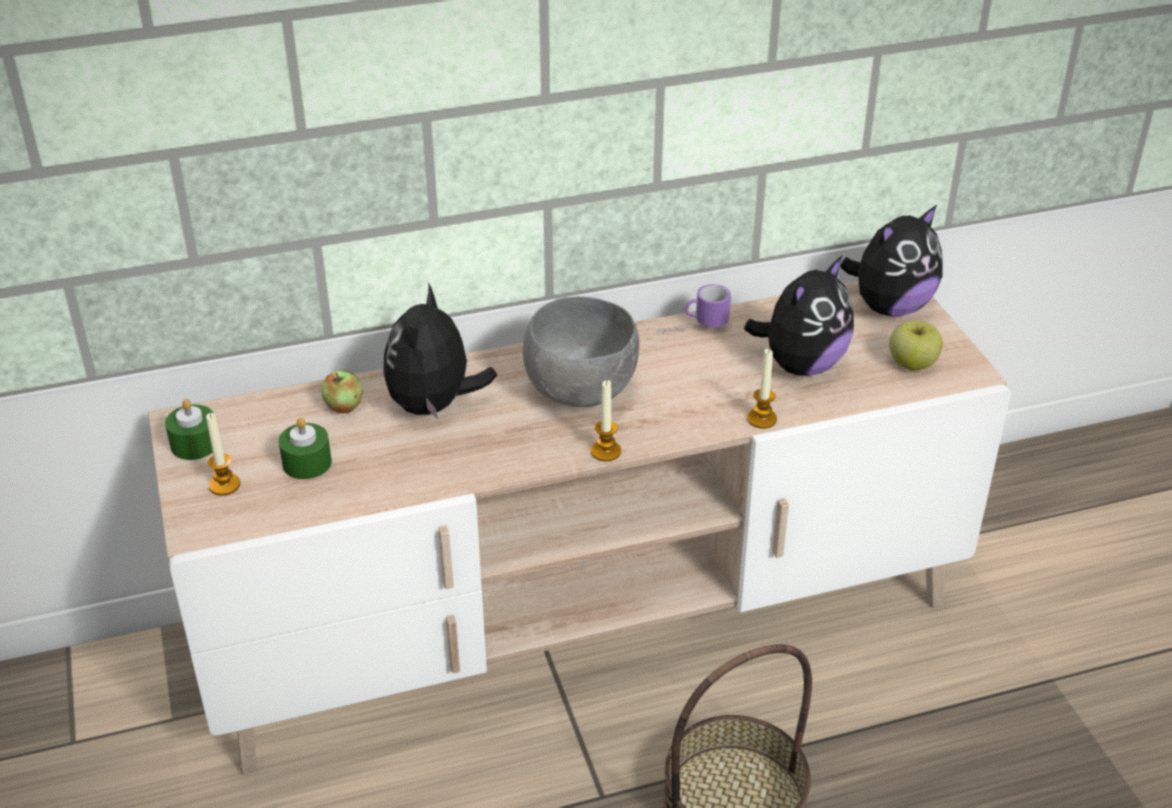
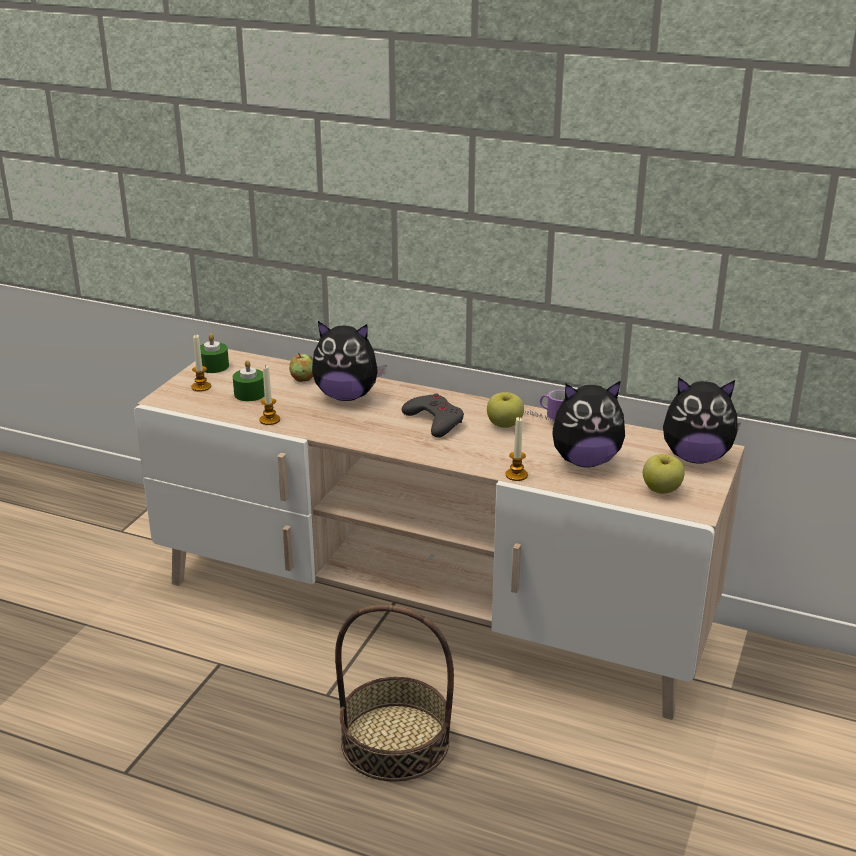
camera: 40 degrees right, 10 degrees down
(434, 405) = (347, 396): plush toy -> plush toy turned 135 degrees counterclockwise
(583, 390) = (434, 421): grey bowl -> grey game controller
(605, 451) = (402, 451): candle -> candle (269, 420)
(663, 358) = (505, 425): none -> apple

